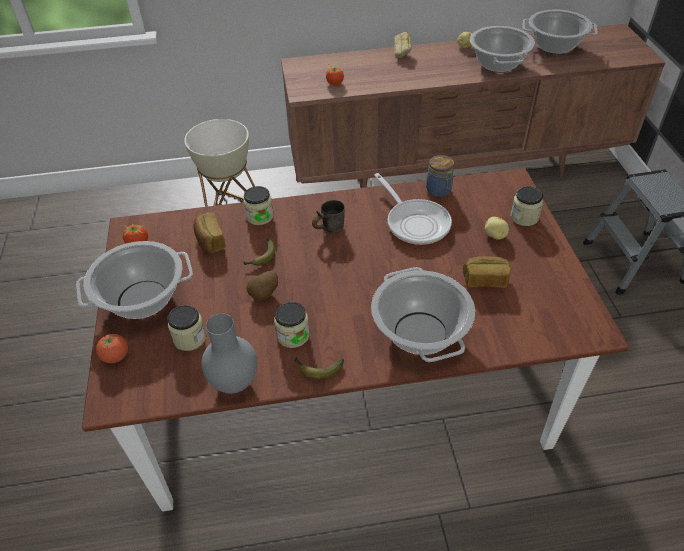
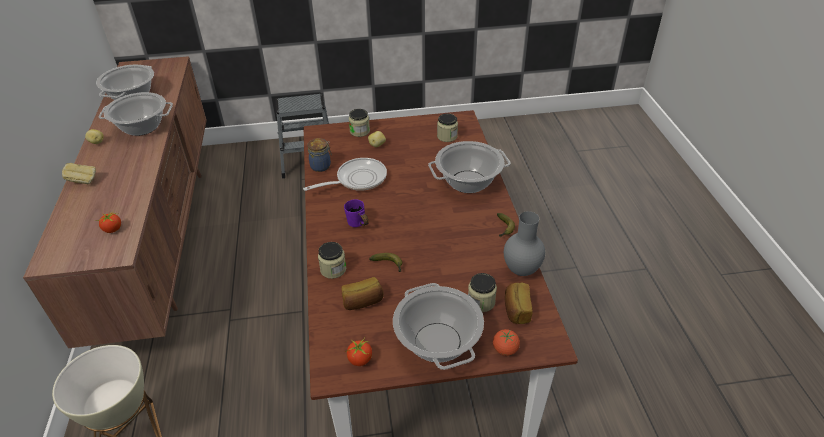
camera: 90 degrees left, 5 degrees down
(265, 295) = (433, 260): potato -> none
(293, 335) = (474, 242): jar -> jar (447, 136)
(328, 228) = (356, 226): grey mug -> purple mug
(485, 279) = (419, 152): bread -> bread (516, 310)

